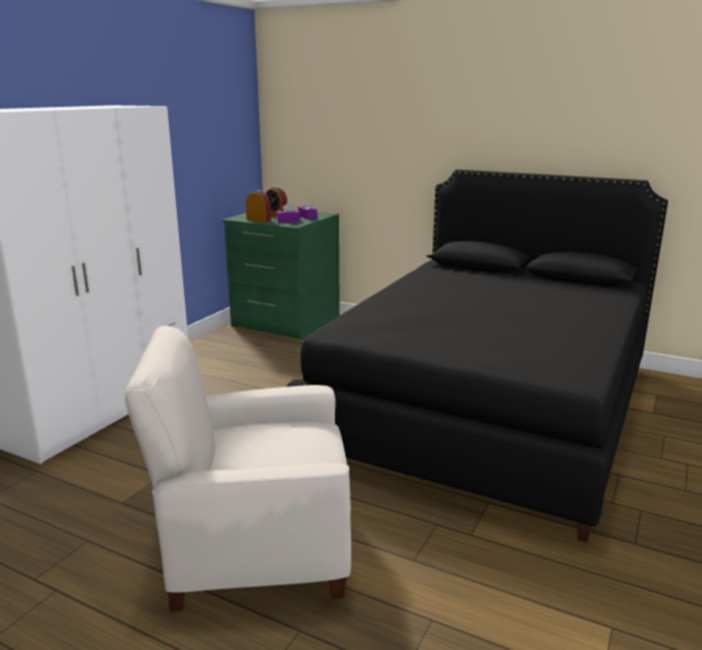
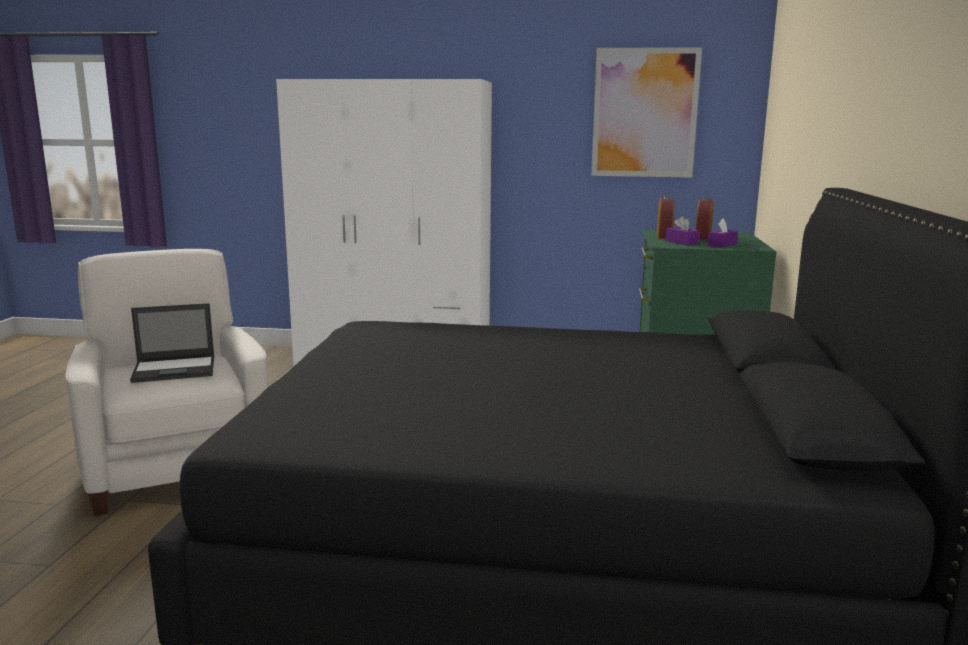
camera: 70 degrees right, 5 degrees down
(206, 126) = (644, 113): none -> picture
(271, 443) = (175, 369): none -> laptop

